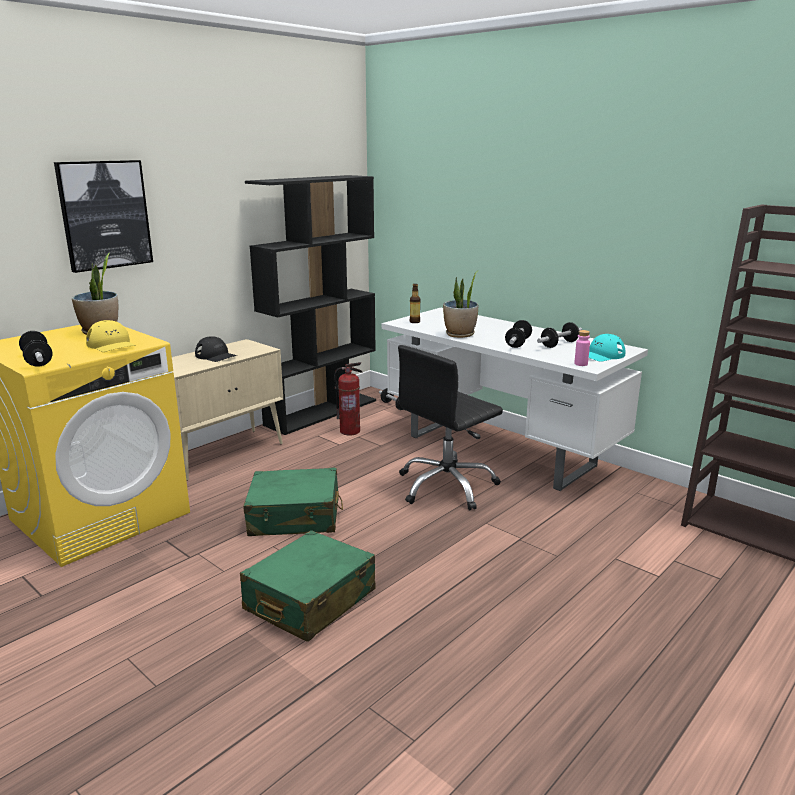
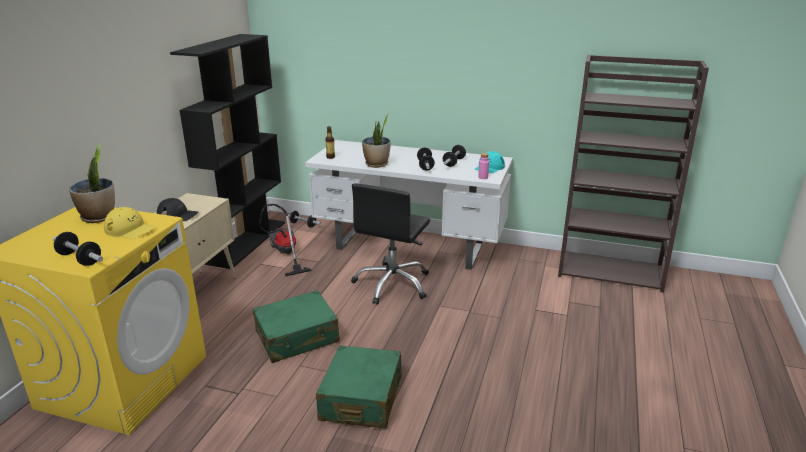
camera: 25 degrees left, 5 degrees up
(105, 215) = (68, 104): picture -> none
(350, 431) = (284, 254): fire extinguisher -> vacuum cleaner

